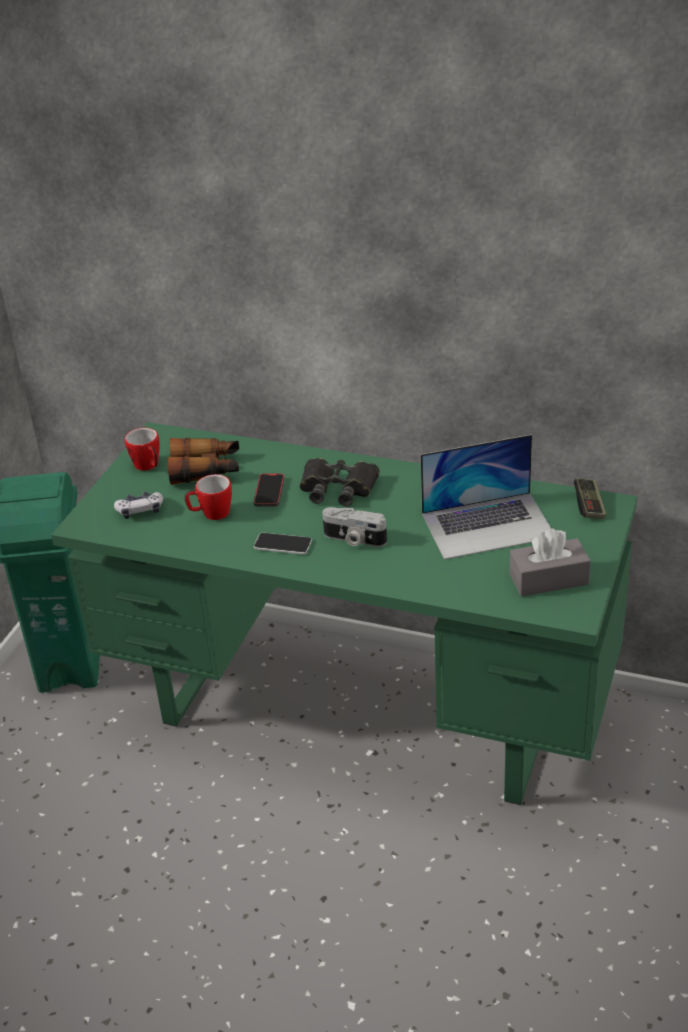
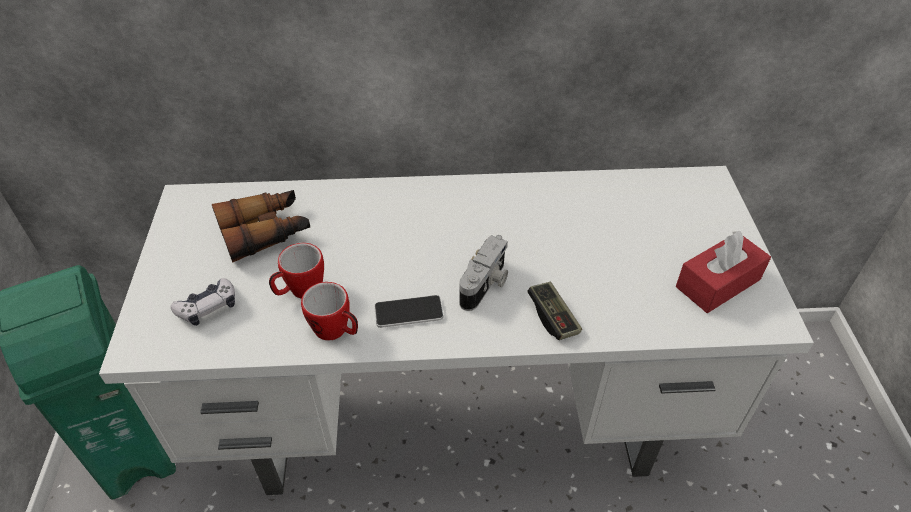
camera: 25 degrees left, 10 degrees up
(148, 466) = (192, 243): mug -> mug (336, 331)
(269, 492) = (355, 244): phone -> none
(338, 488) = (429, 222): black binoculars -> none
(354, 540) = (485, 285): camera -> camera turned 60 degrees counterclockwise
(360, 711) = (456, 419): green desk -> white desk
(488, 525) = (613, 231): laptop -> none
(548, 579) = (718, 283): grey tissue box -> red tissue box
(589, 506) = (692, 186): game controller -> game controller (553, 317)

